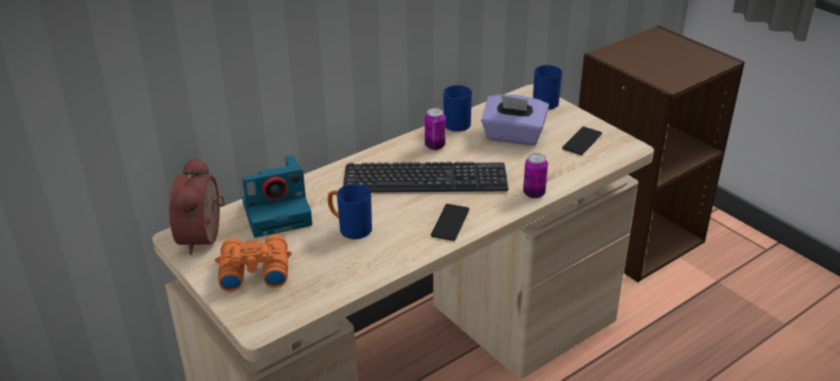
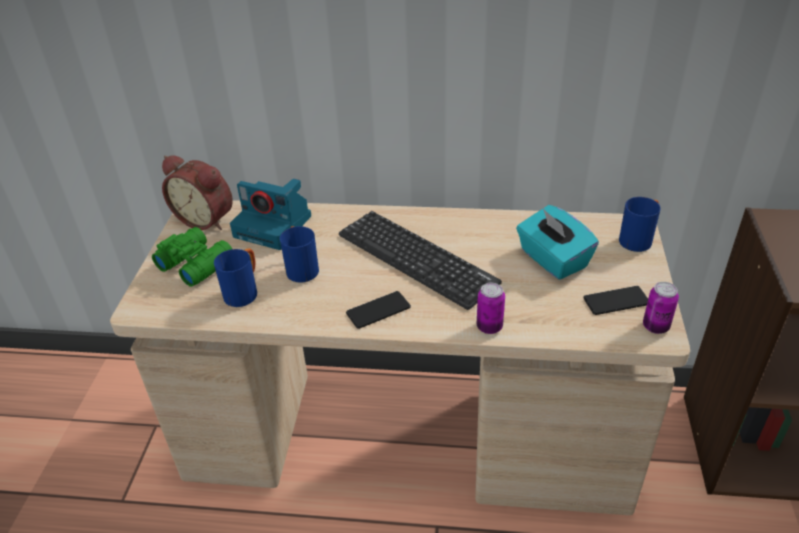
camera: 45 degrees right, 5 degrees up
(205, 237) = (206, 219): alarm clock -> alarm clock turned 105 degrees counterclockwise
(253, 270) = (196, 263): orange binoculars -> green binoculars
(435, 146) = (468, 232): can -> can (655, 326)
(454, 122) = (518, 218): blue mug -> blue mug (244, 291)
(513, 136) = (552, 259): purple tissue box -> turquoise tissue box

